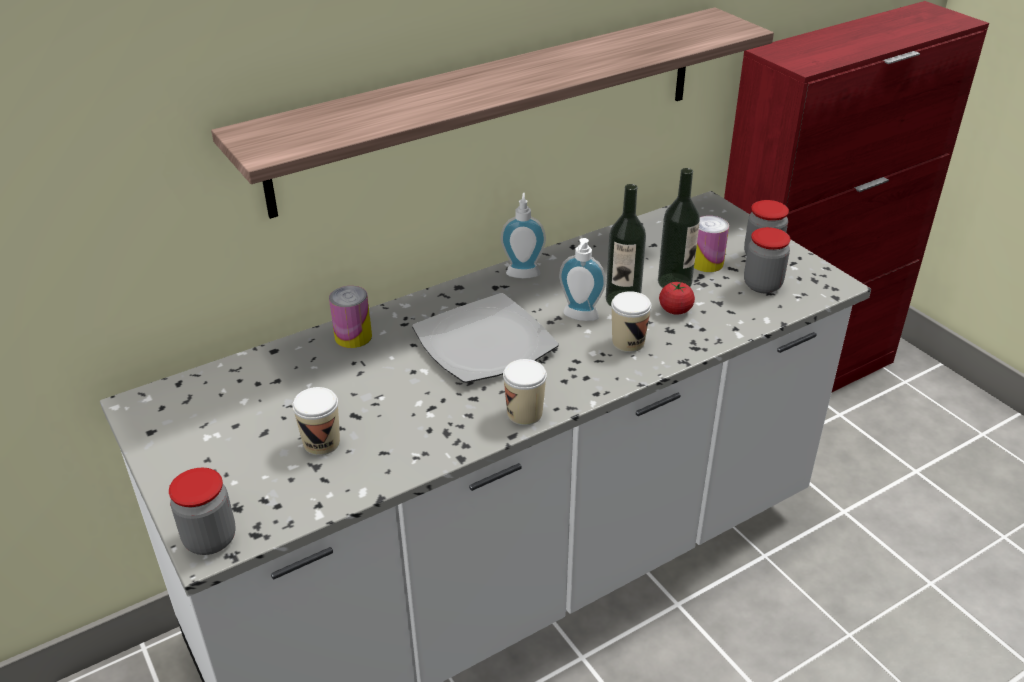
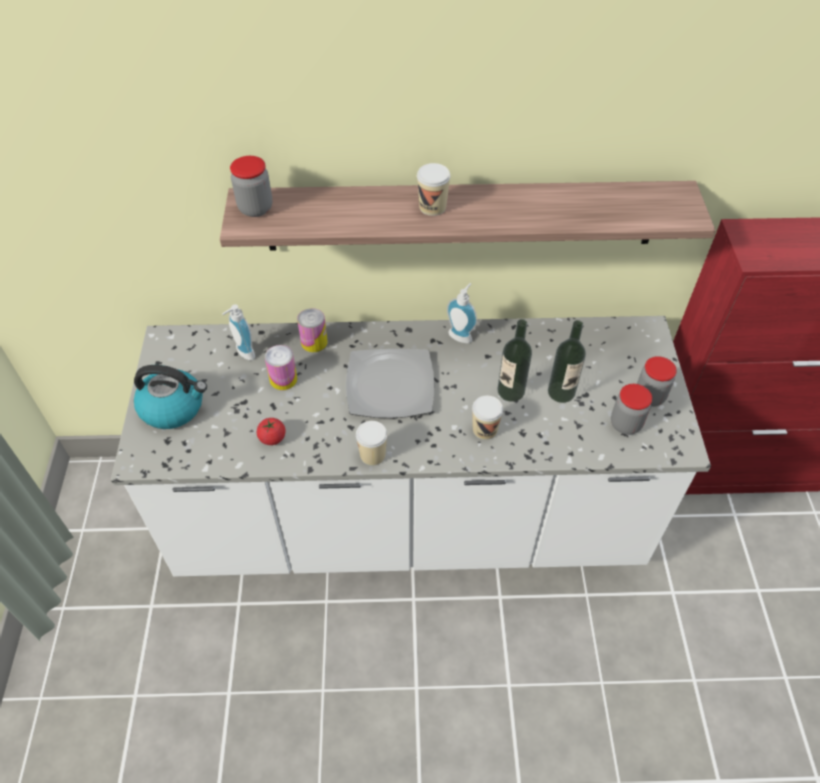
camera: 30 degrees right, 15 degrees up
(210, 539) = (141, 455): jar -> jar (255, 208)
(215, 469) = (173, 407): none -> kettle
(321, 443) = (241, 417): cup -> cup (432, 207)
(579, 318) = (468, 393): soap dispenser -> soap dispenser (243, 354)
(675, 310) = (541, 417): tomato -> tomato (272, 438)
(706, 263) = (600, 384): can -> can (283, 379)

